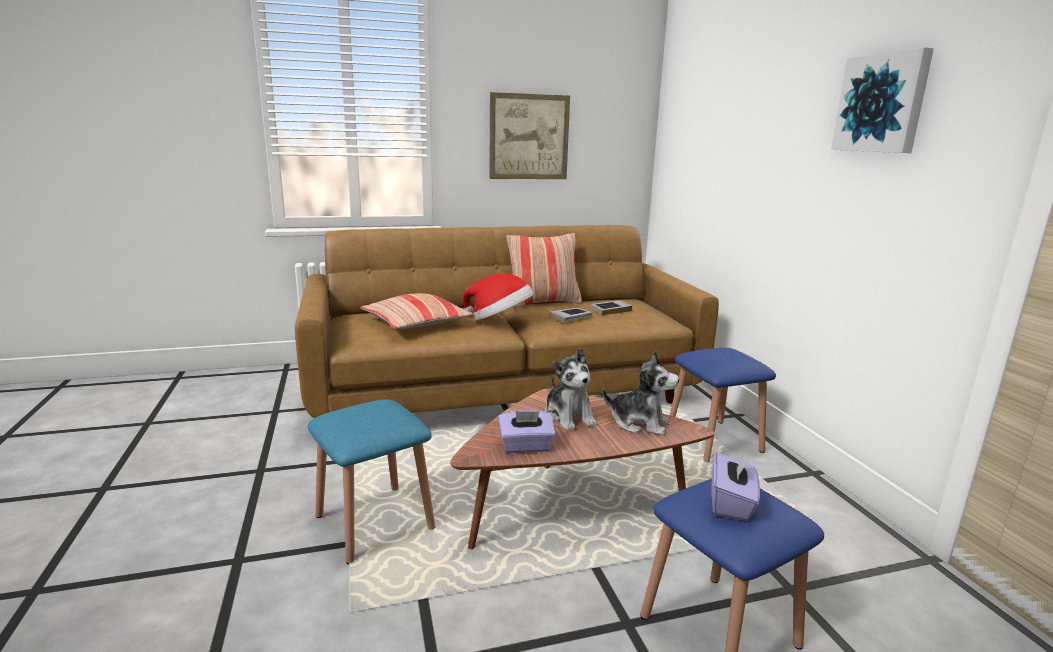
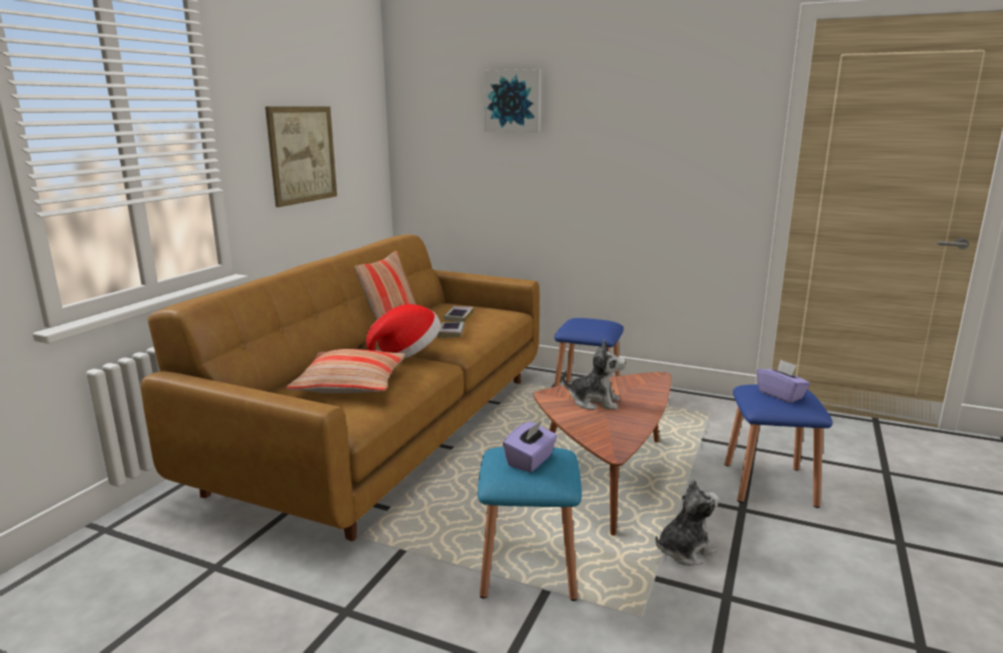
camera: 50 degrees left, 0 degrees up
(526, 446) = (622, 430): purple tissue box -> purple tissue box (530, 461)
(639, 423) = (632, 386): plush toy -> plush toy (684, 551)
(882, 103) = (668, 121): picture -> picture (513, 101)

